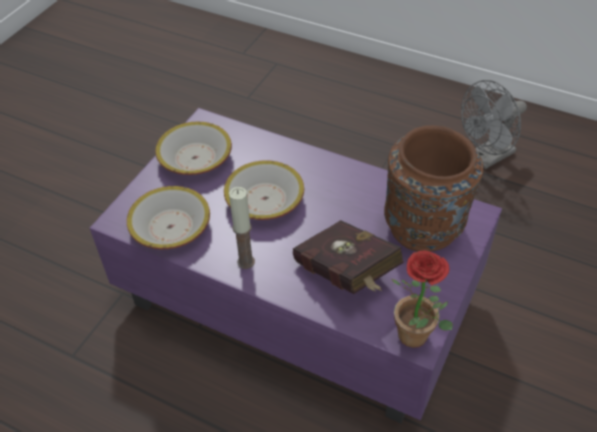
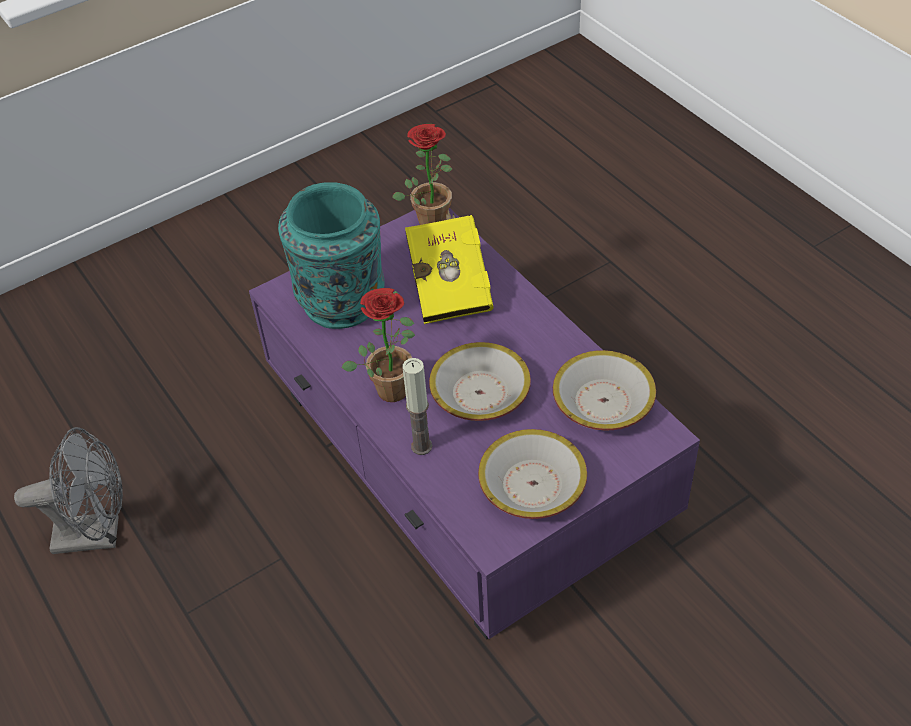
camera: 150 degrees left, 0 degrees up
(246, 262) = (540, 334): candle -> candle (421, 446)
(331, 182) = (391, 384): none -> potted plant
(347, 275) = (450, 285): red book -> yellow book
(424, 228) = (341, 300): brown vase -> turquoise vase

